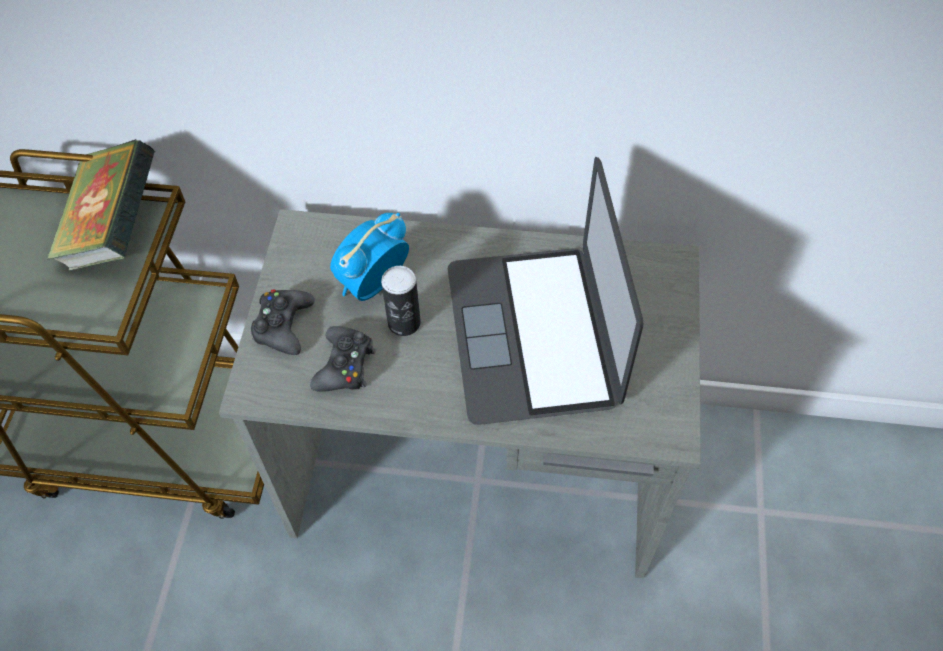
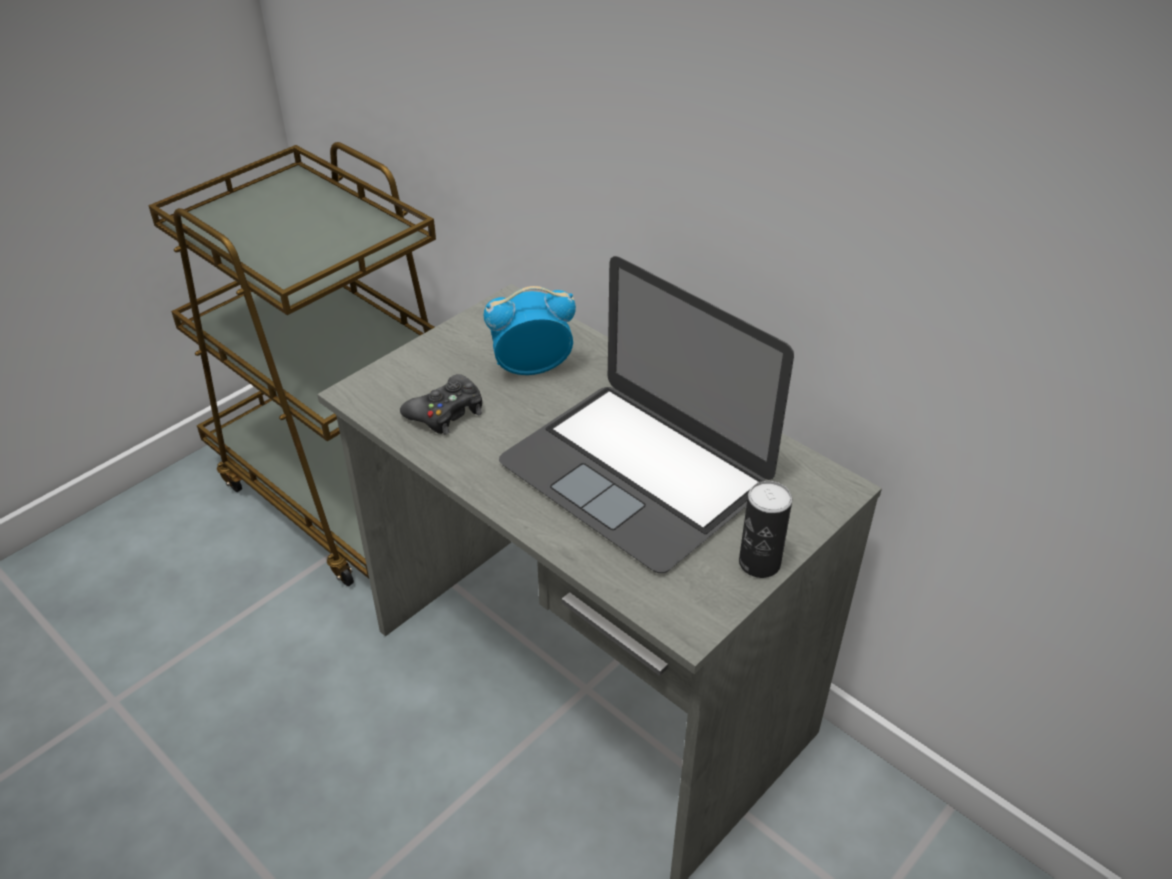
camera: 35 degrees right, 15 degrees down
(115, 231) = (364, 234): book -> none
(283, 326) = (427, 361): black game controller -> none
(404, 323) = (528, 407): can -> can (759, 563)
(533, 333) = (635, 473): laptop -> laptop turned 75 degrees counterclockwise

